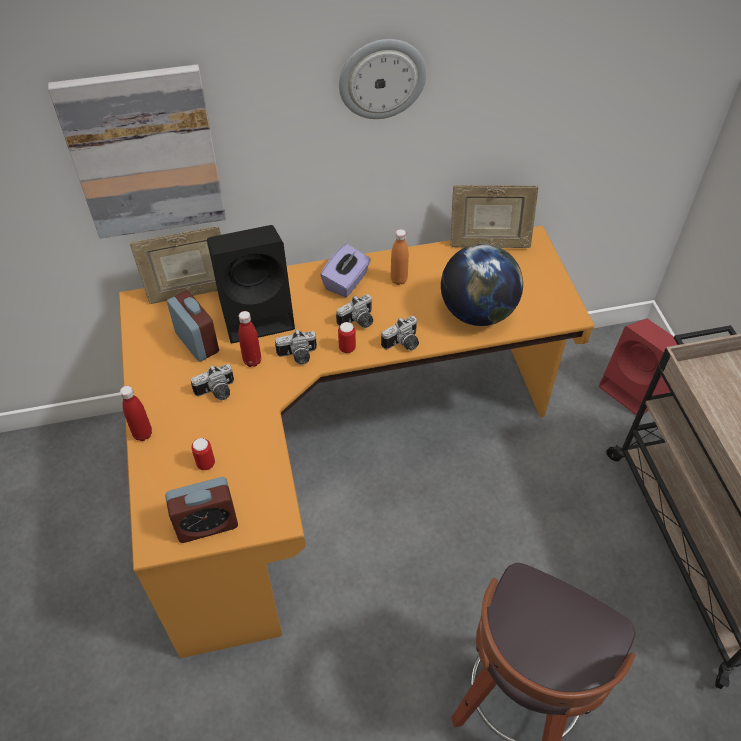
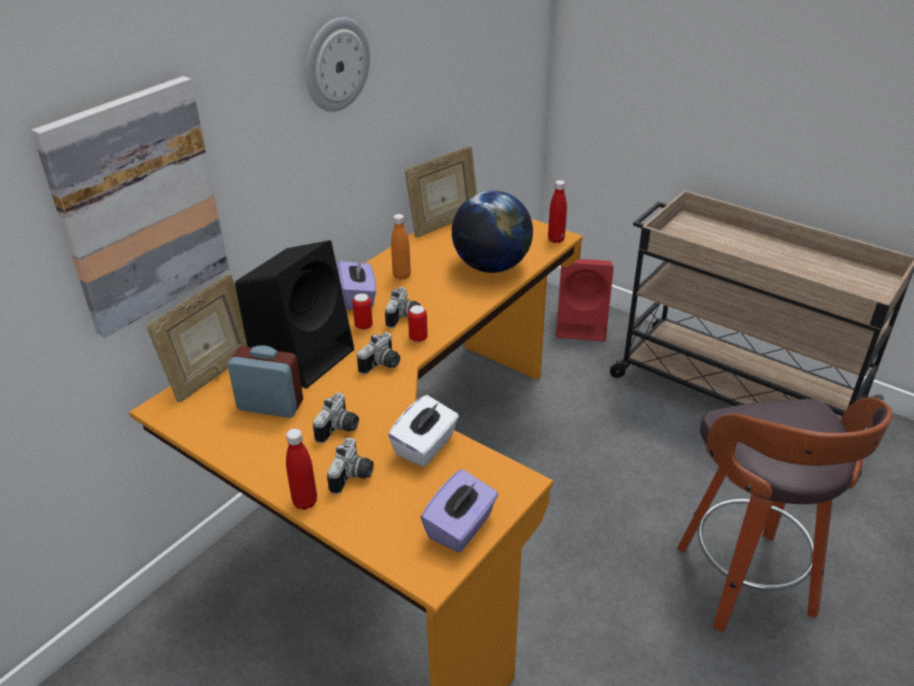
camera: 40 degrees left, 15 degrees down
(206, 463) = (399, 485): can -> can (363, 326)
(207, 524) = (460, 527): alarm clock -> purple tissue box
(252, 361) = (344, 390): red bottle -> red bottle (556, 239)
(253, 445) = (425, 446): none -> white tissue box
(403, 344) = (461, 313): camera -> camera (353, 477)

